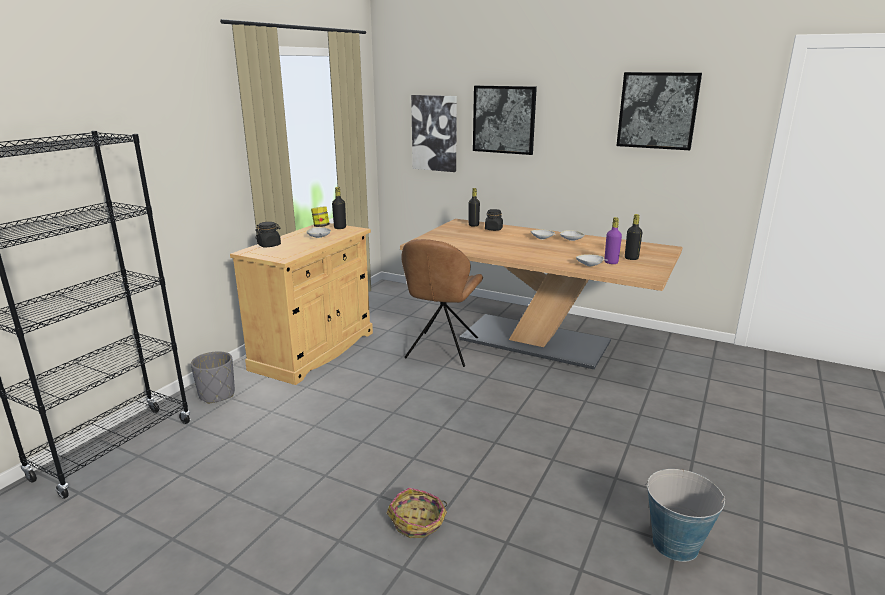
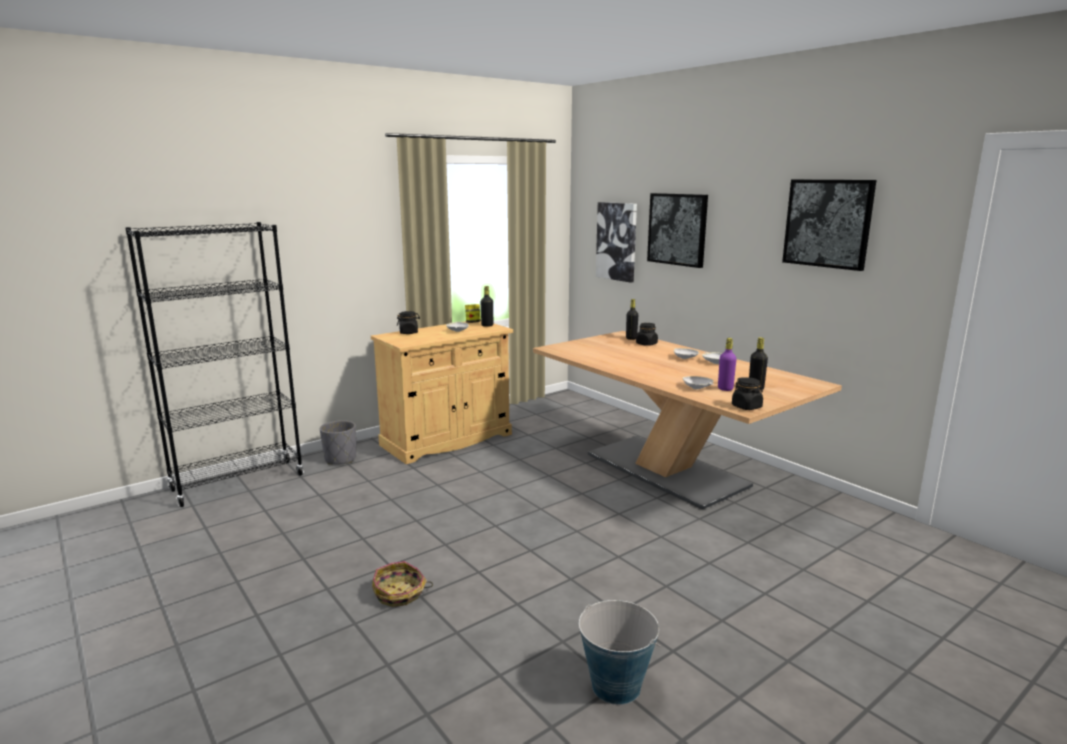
camera: 25 degrees right, 5 degrees down
(442, 350) = (561, 461): brown chair -> none
(648, 276) = (746, 407): none -> black jar

